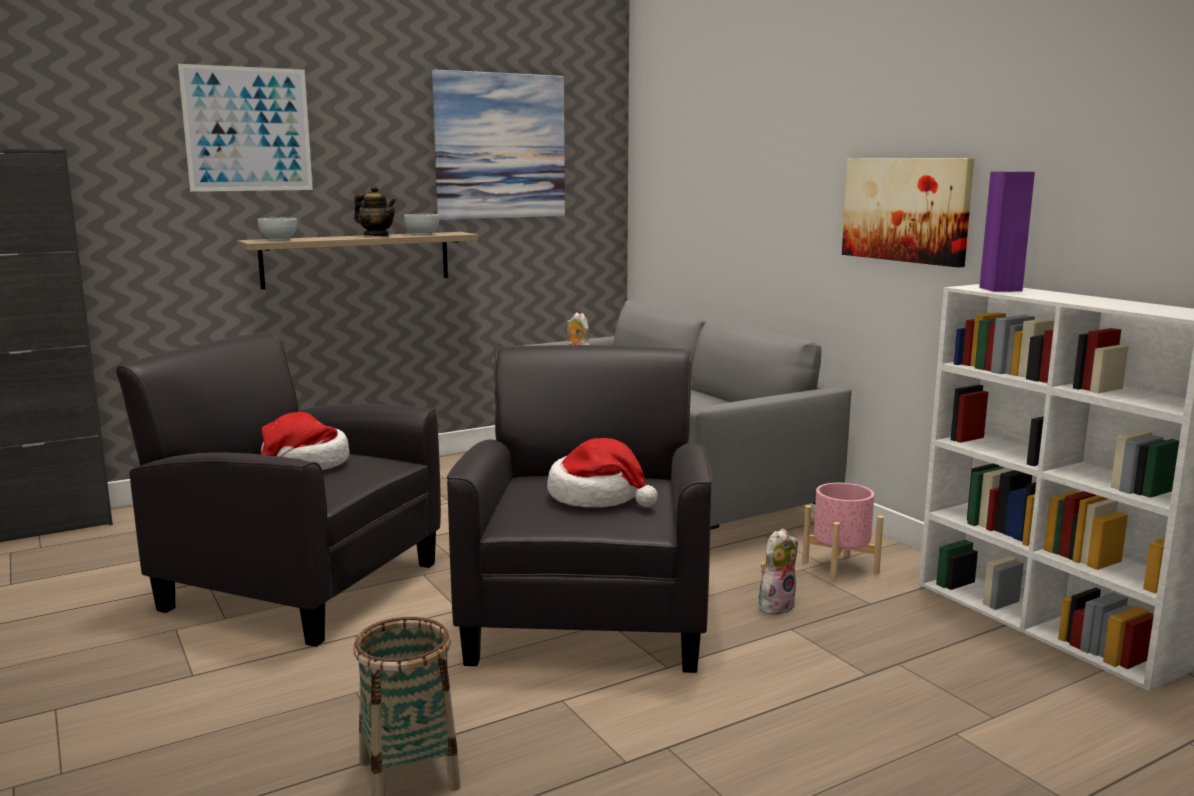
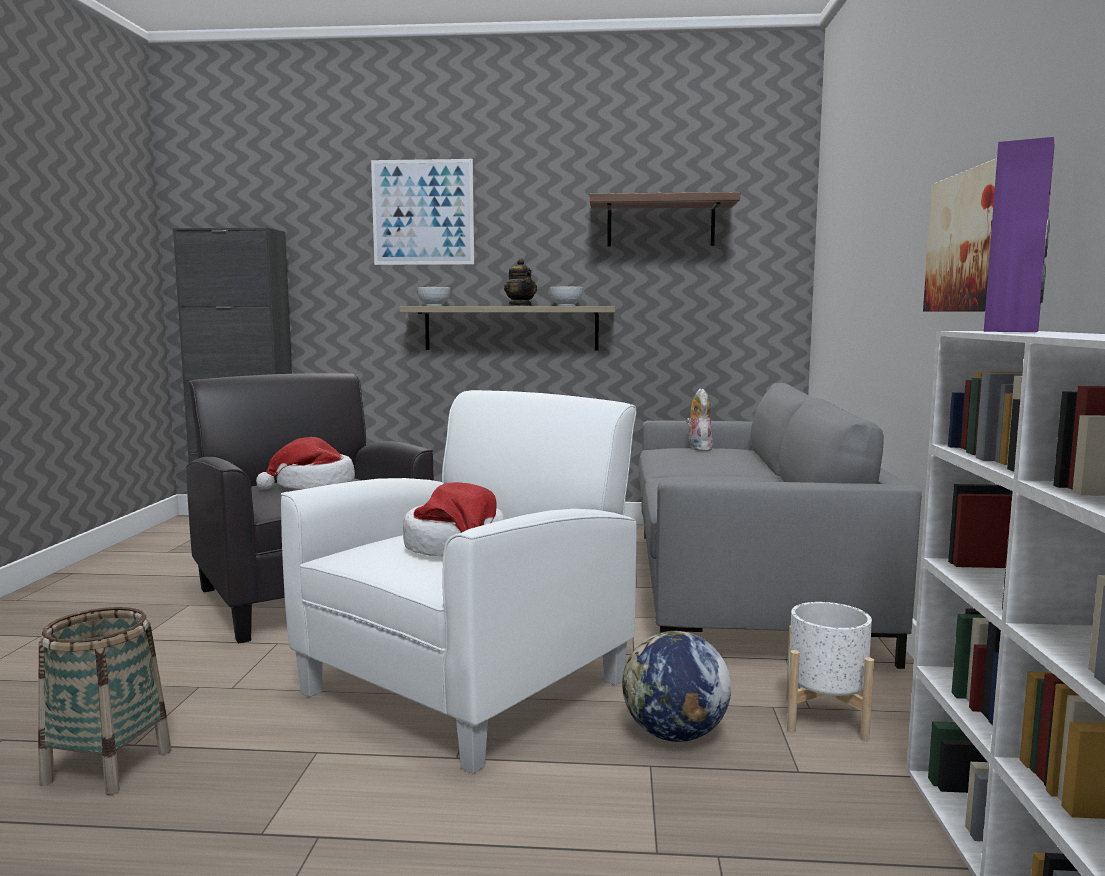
camera: 35 degrees right, 5 degrees down
(500, 146) = (660, 223): picture -> shelf
(588, 617) = (469, 685): black armchair -> white armchair
(775, 605) = (674, 735): plush toy -> globe
(840, 567) = (825, 717): pink planter -> white planter

